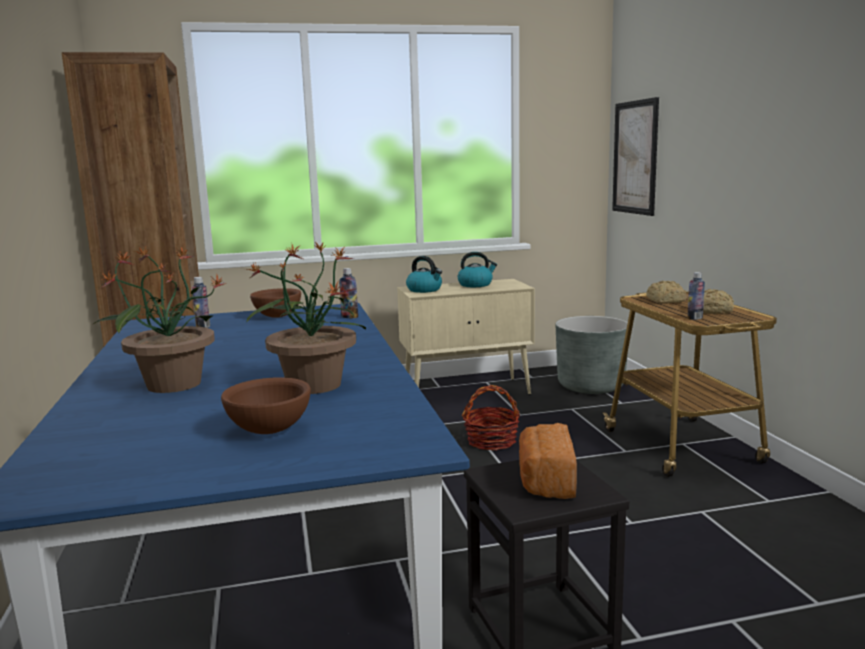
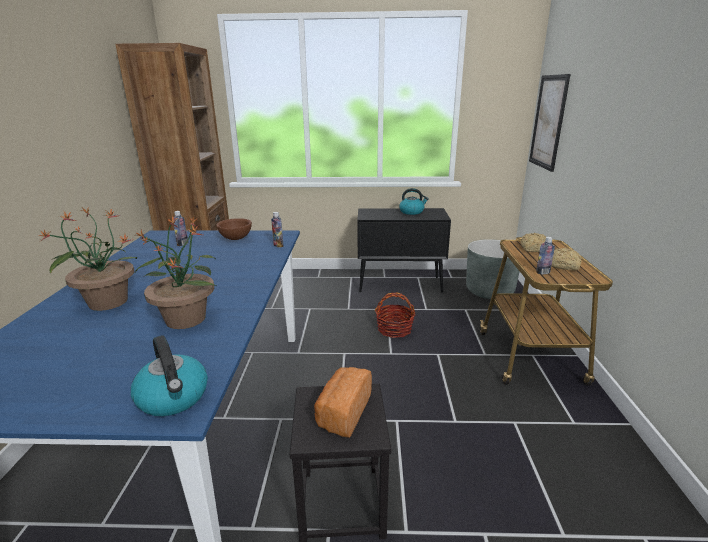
camera: 15 degrees right, 10 degrees up
(271, 430) = (111, 366): brown bowl -> none
(425, 290) = (373, 213): kettle -> kettle (174, 398)
(467, 392) = (400, 284): beige cabinet -> black cabinet

